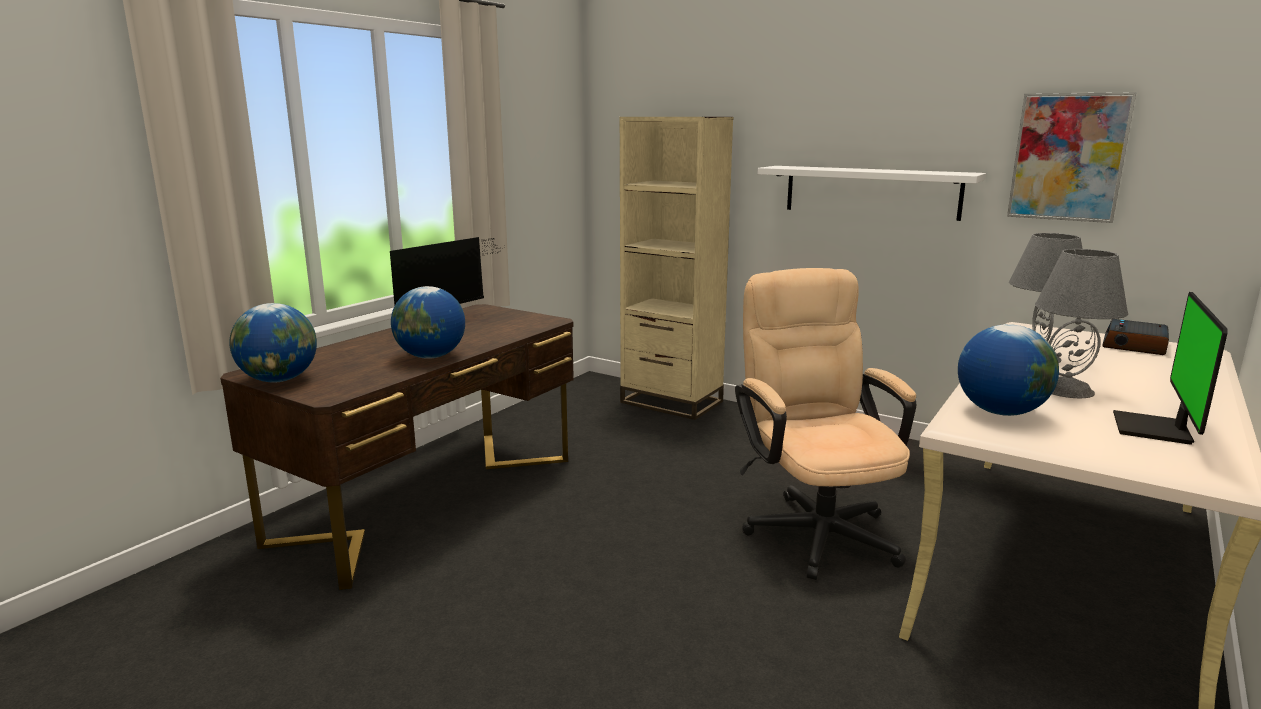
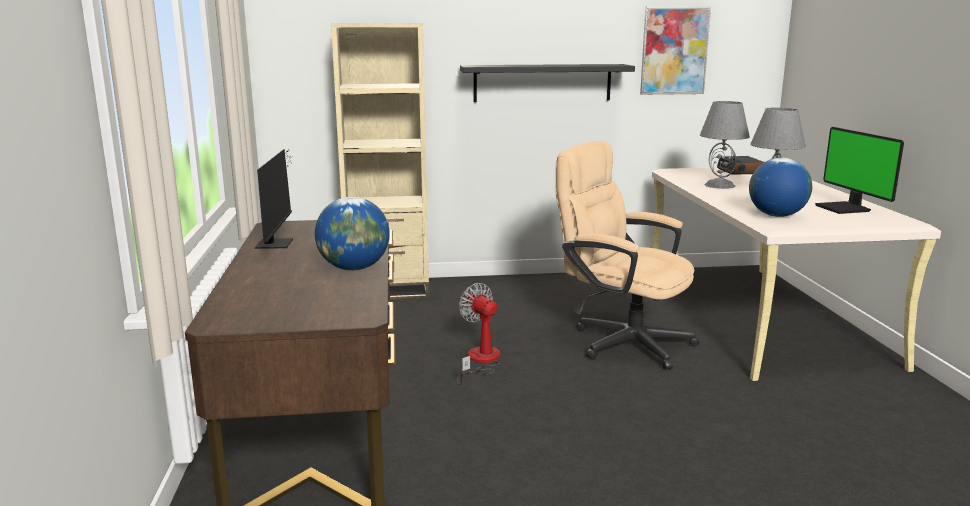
camera: 40 degrees left, 0 degrees up
(279, 380) = (270, 320): globe -> none
(636, 495) = (480, 361): none -> fan
(871, 192) = (542, 83): white shelf -> black shelf

